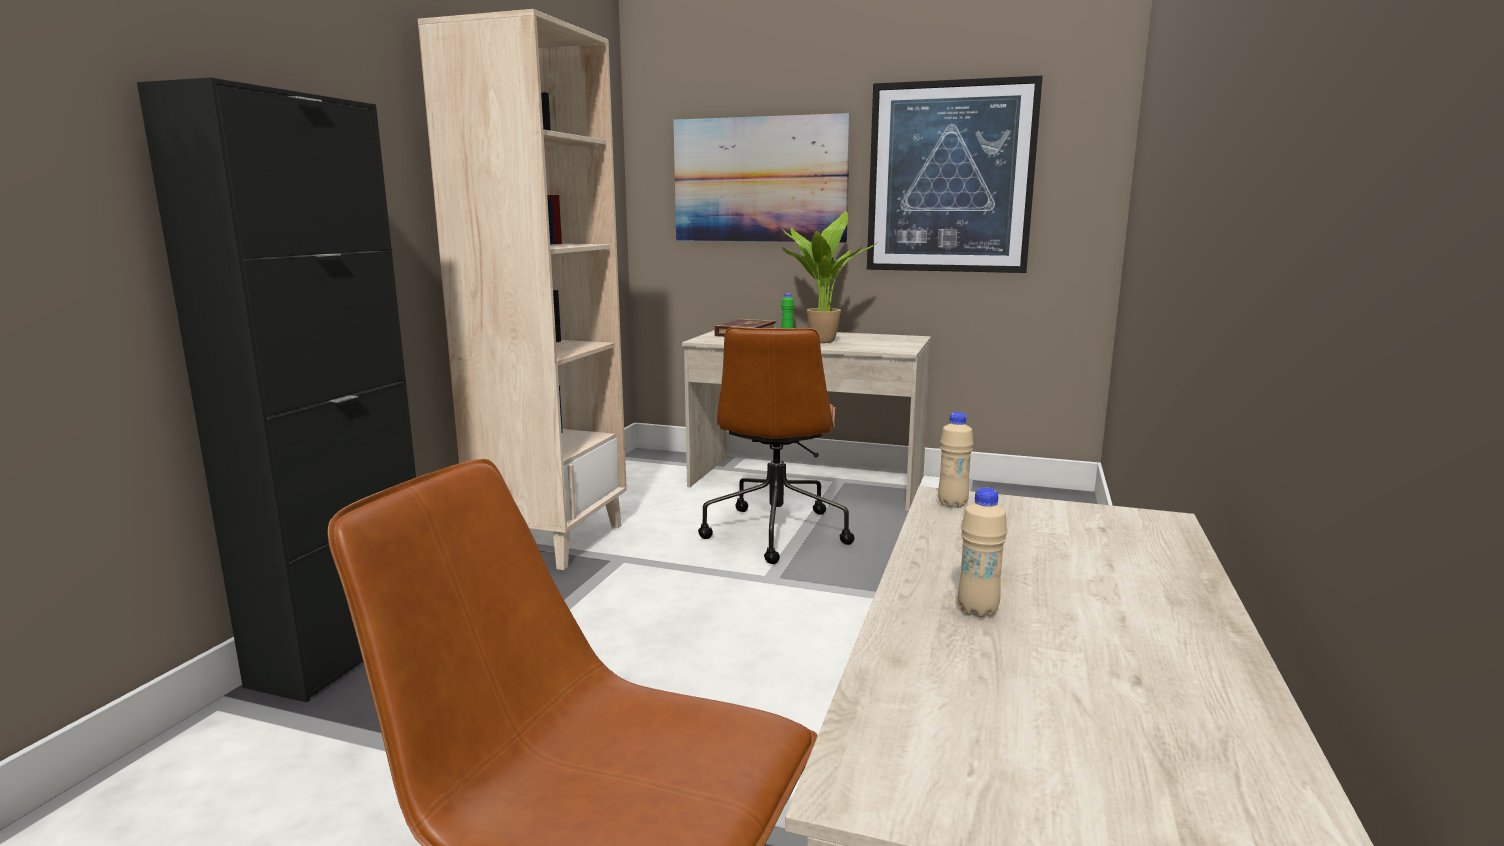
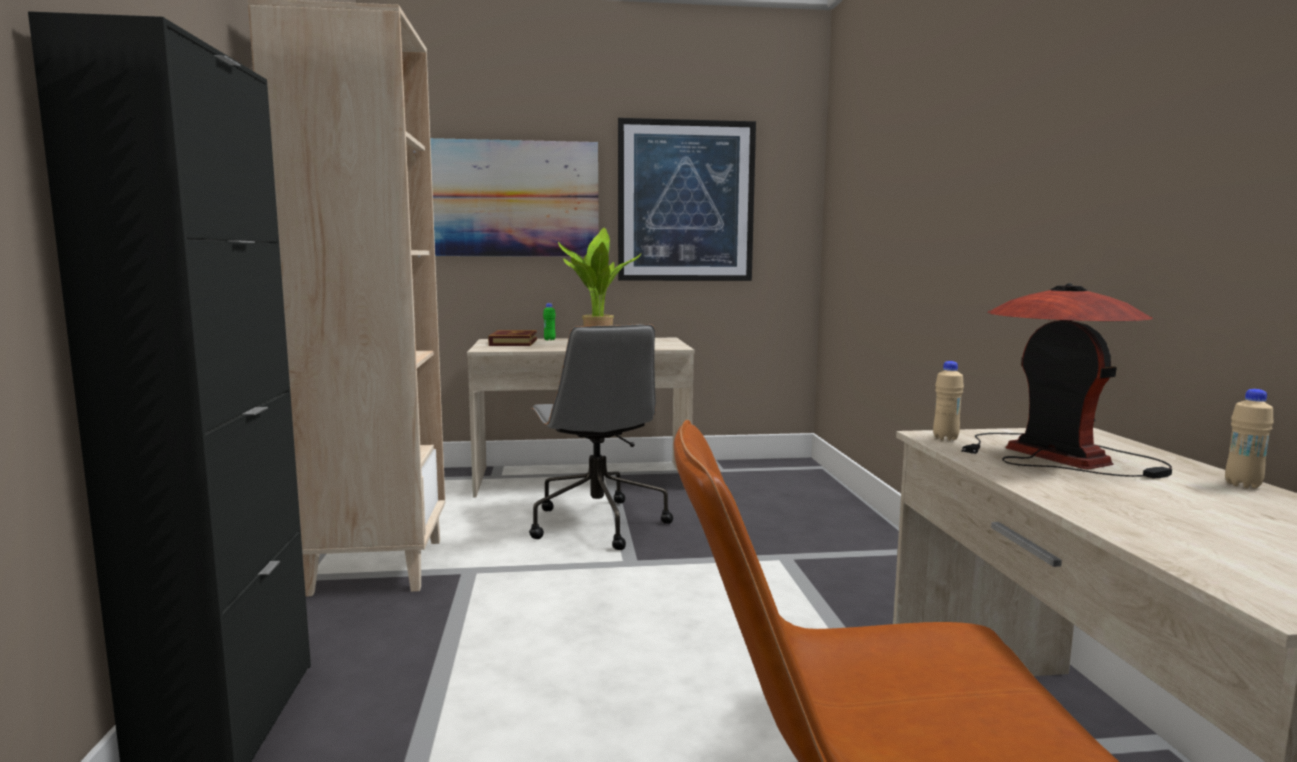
camera: 25 degrees left, 5 degrees down
(776, 532) = (596, 523): brown office chair -> grey office chair
(977, 610) = (1107, 496): beige bottle -> beige bottle (1243, 485)
(1043, 546) = (1056, 455): none -> table lamp

